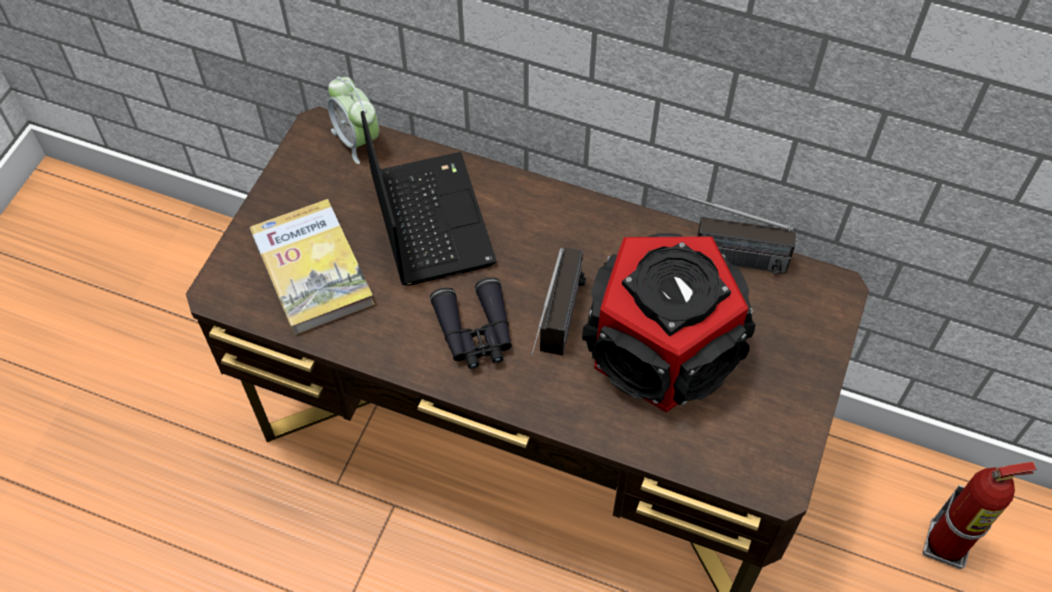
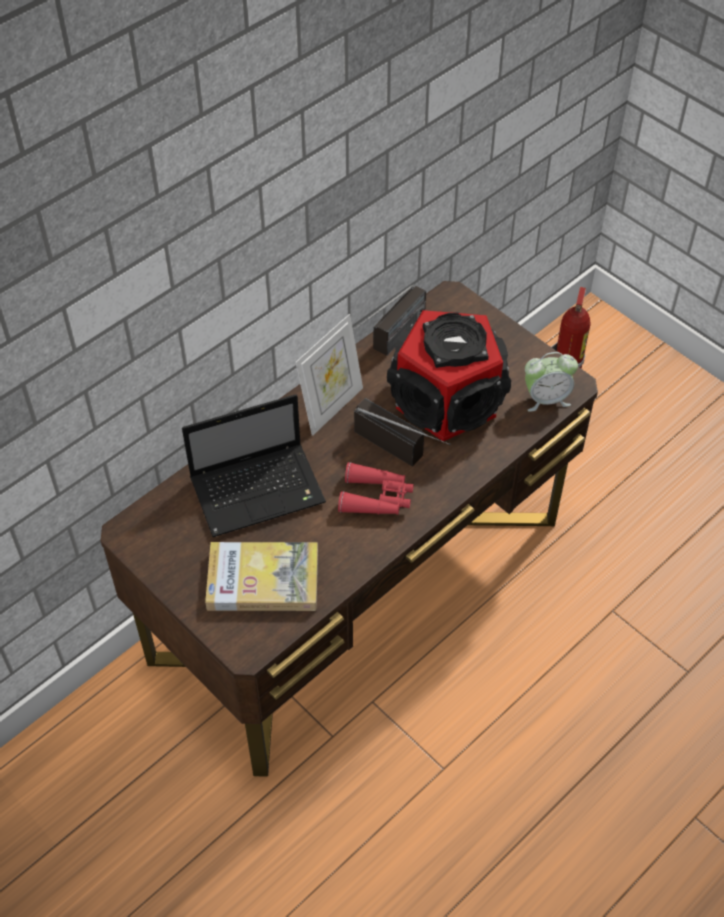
camera: 65 degrees left, 5 degrees down
(357, 140) = (155, 510): alarm clock -> alarm clock (546, 399)
(429, 217) = (260, 490): laptop -> laptop turned 150 degrees clockwise
(475, 333) = (377, 498): black binoculars -> red binoculars
(582, 236) = (331, 407): none -> picture frame

